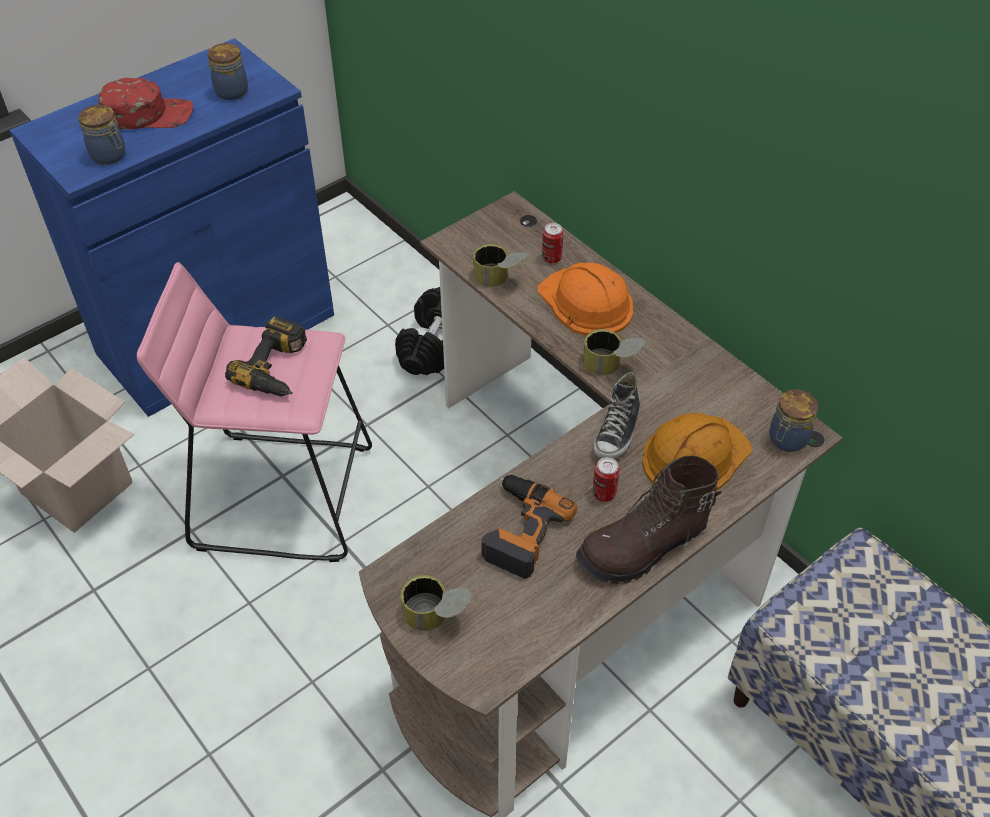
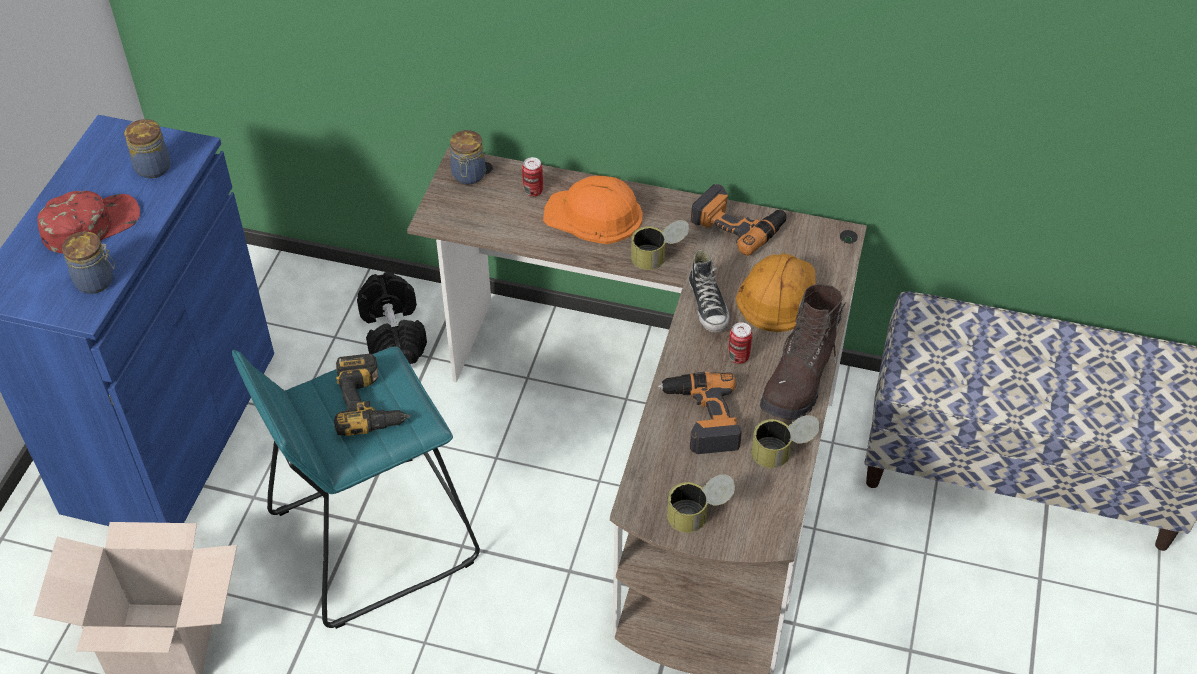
camera: 35 degrees left, 0 degrees up
(283, 495) = (373, 537): pink stool -> turquoise stool
(499, 279) = (506, 230): can -> can (782, 452)
(712, 373) = (738, 224): none -> power drill
(786, 439) = (831, 247): jar -> jar (468, 175)

